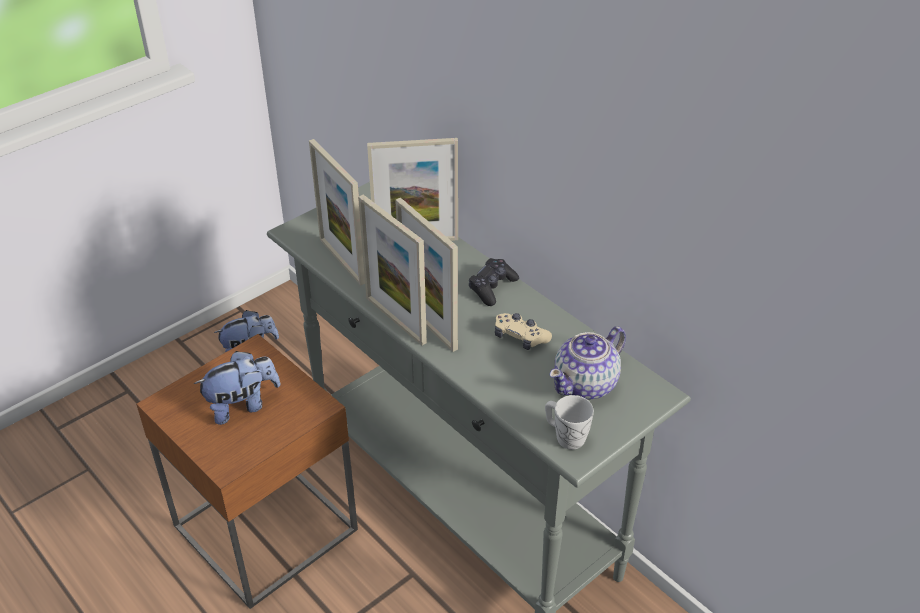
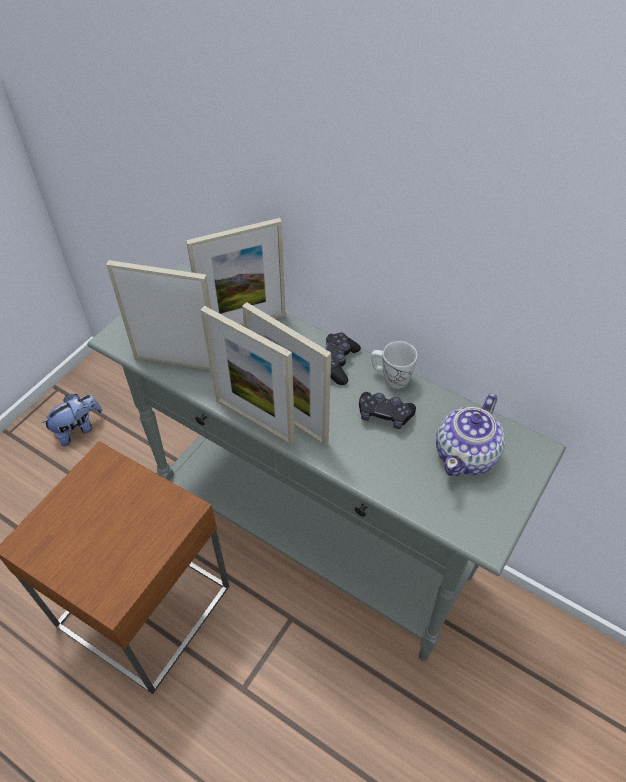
camera: 15 degrees left, 10 degrees up
(242, 405) = (107, 527): plush toy -> none
(342, 261) = (177, 362): picture frame -> picture frame turned 150 degrees clockwise
(520, 337) = (384, 415): beige game controller -> black game controller
(565, 436) = (469, 520): white mug -> white mug (390, 377)

